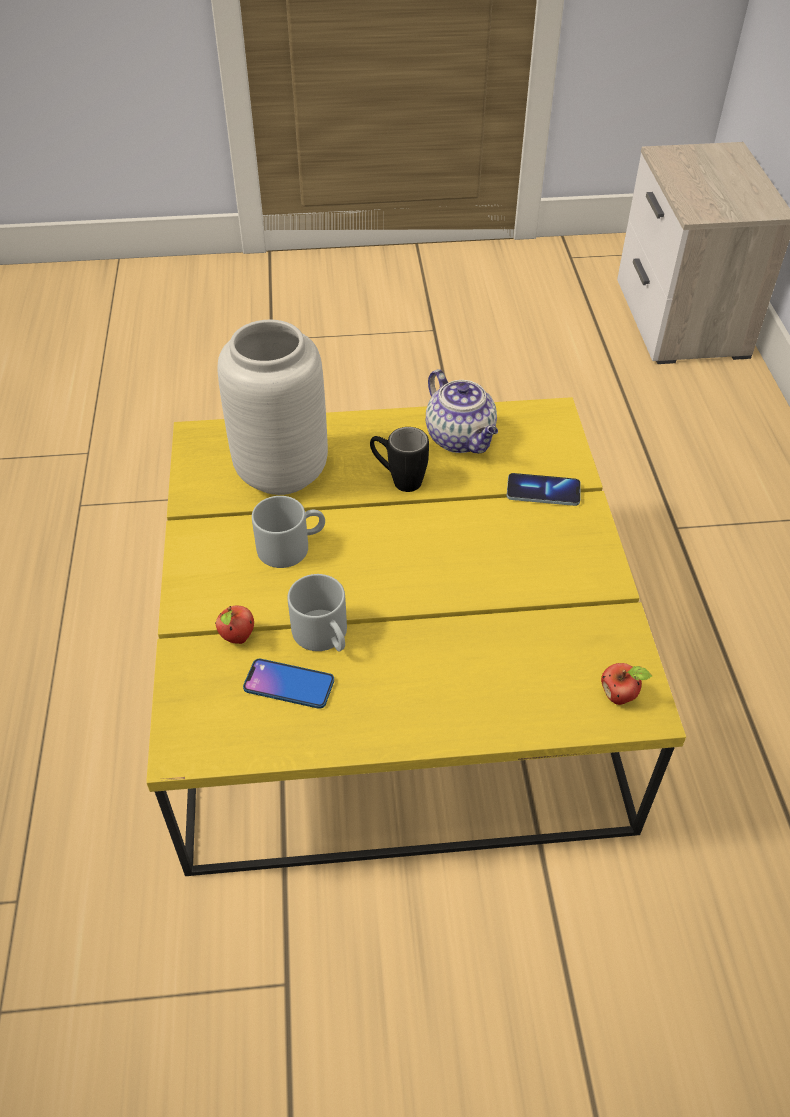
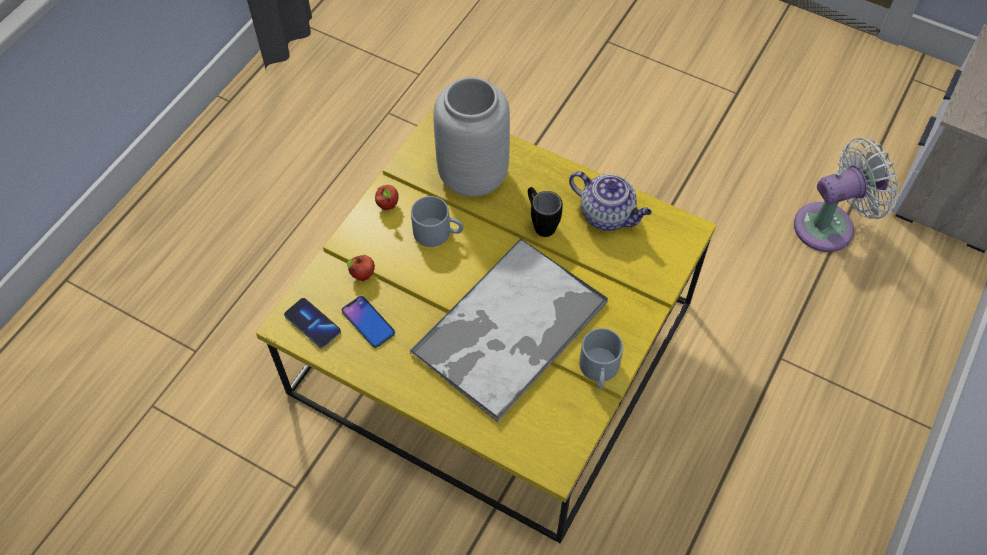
camera: 35 degrees right, 10 degrees up
(325, 636) = (411, 304): grey mug -> grey mug (600, 370)
(461, 439) = (608, 215): teapot -> teapot turned 60 degrees counterclockwise
(461, 600) = (508, 329): none -> tray
(543, 491) = (627, 285): phone -> phone (312, 324)
(612, 397) = (830, 225): none -> white fan
(619, 696) = (548, 449): apple -> apple (388, 206)

